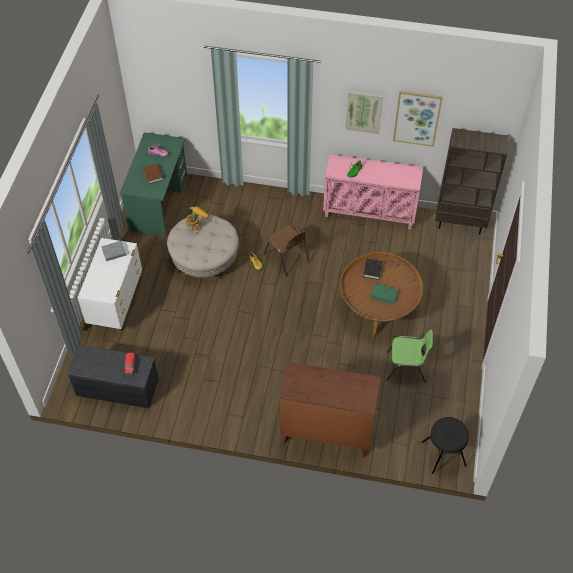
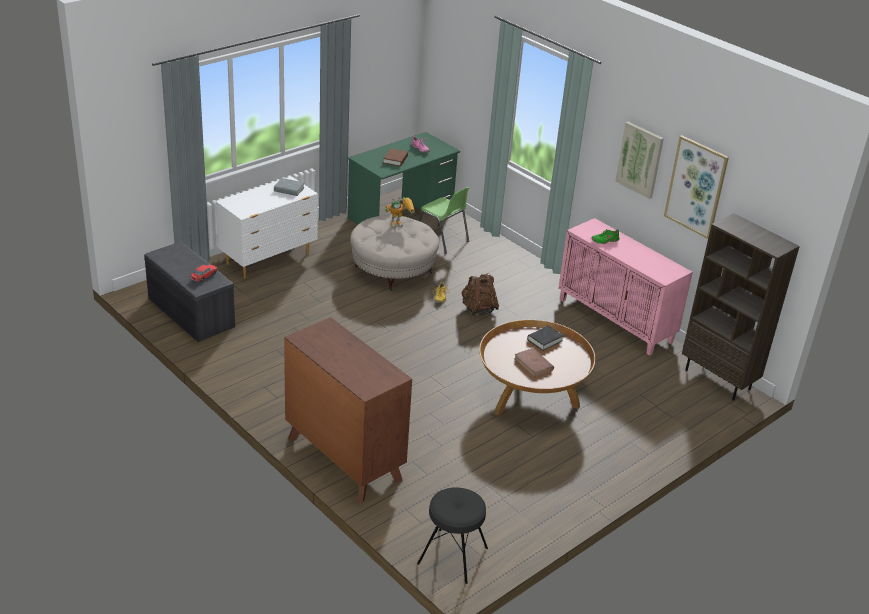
camera: 35 degrees right, 20 degrees down
(287, 258) = (478, 309): brown chair -> brown backpack
(384, 294) = (533, 364): green book -> brown book
(406, 368) = (502, 459): green chair -> green chair (442, 240)

